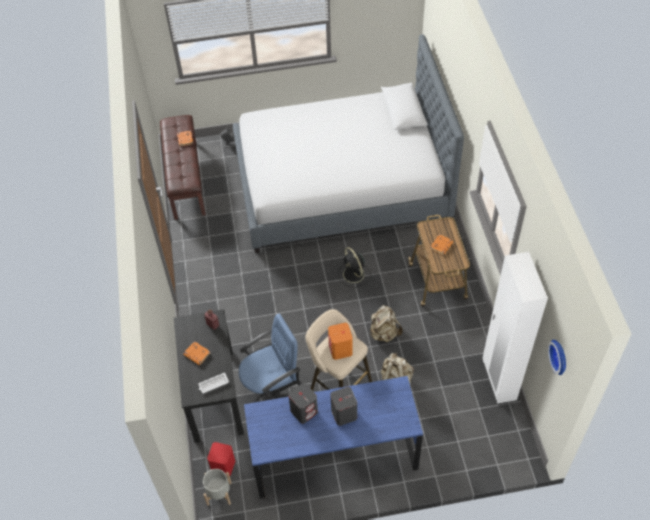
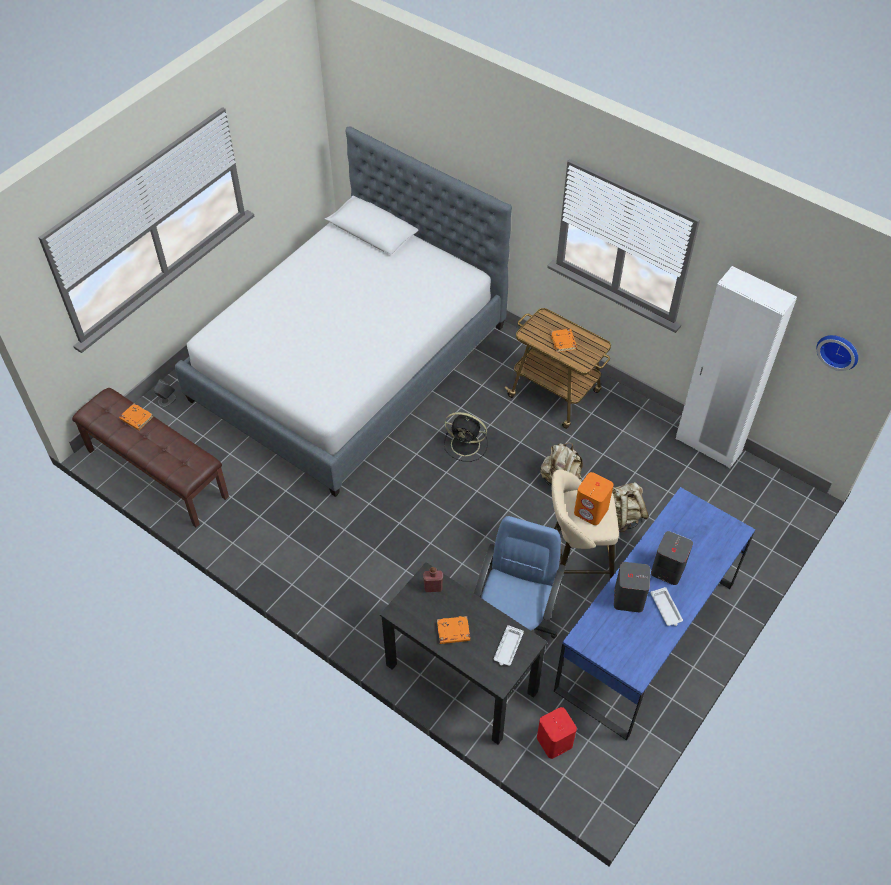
camera: 45 degrees left, 0 degrees up
(219, 494) = (582, 773): grey planter -> none
(317, 433) = (666, 609): none -> white tray

